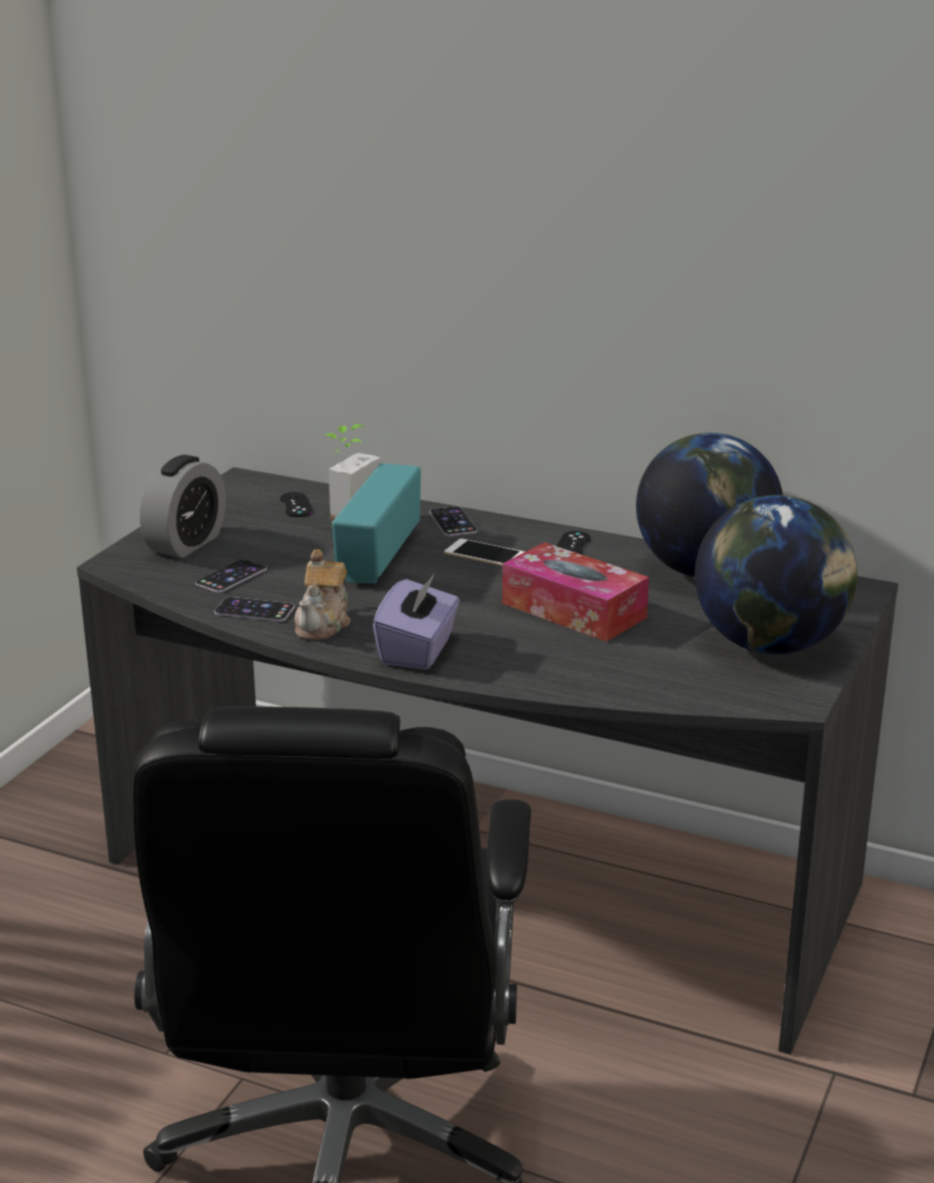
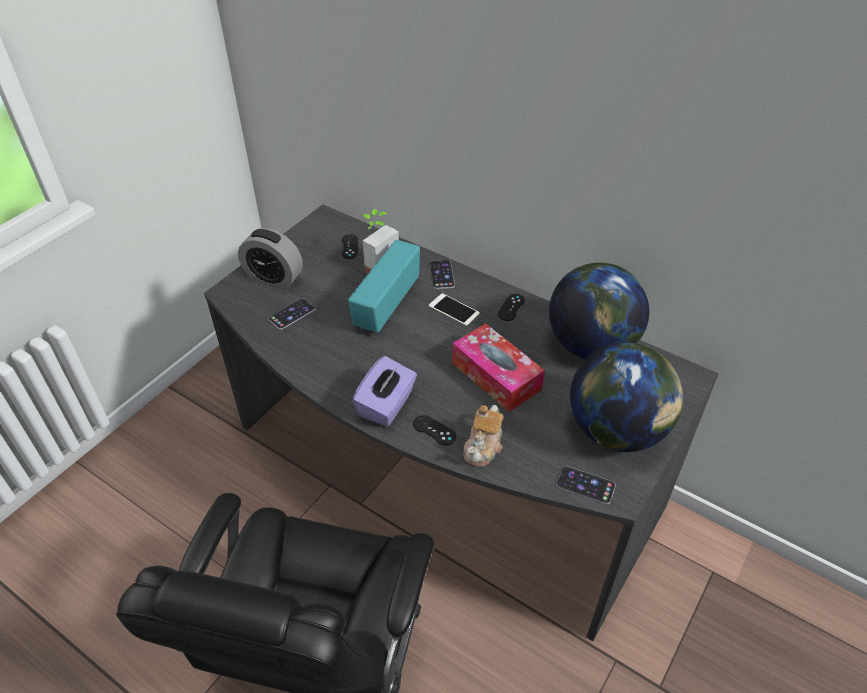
camera: 10 degrees right, 20 degrees up
(186, 543) = (274, 278): alarm clock -> alarm clock turned 75 degrees clockwise
(254, 610) = (297, 350): phone -> phone (585, 485)
(324, 624) = (335, 370): teapot -> teapot (483, 447)
(500, 667) = (434, 430): none -> black game controller

